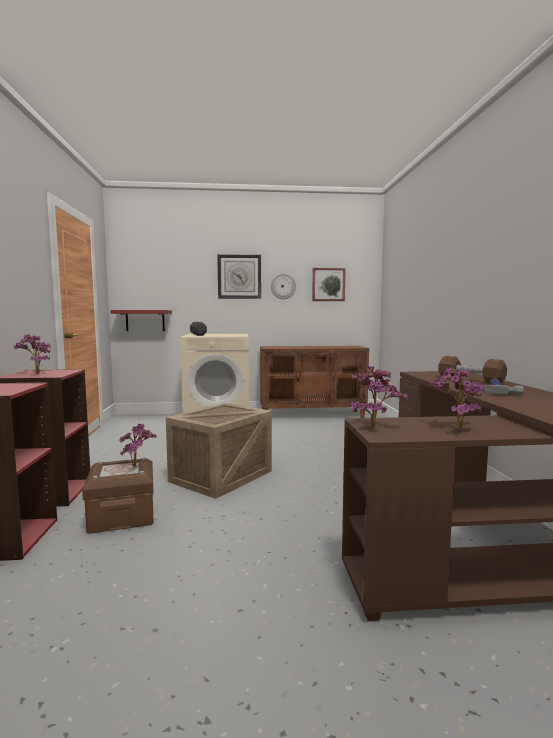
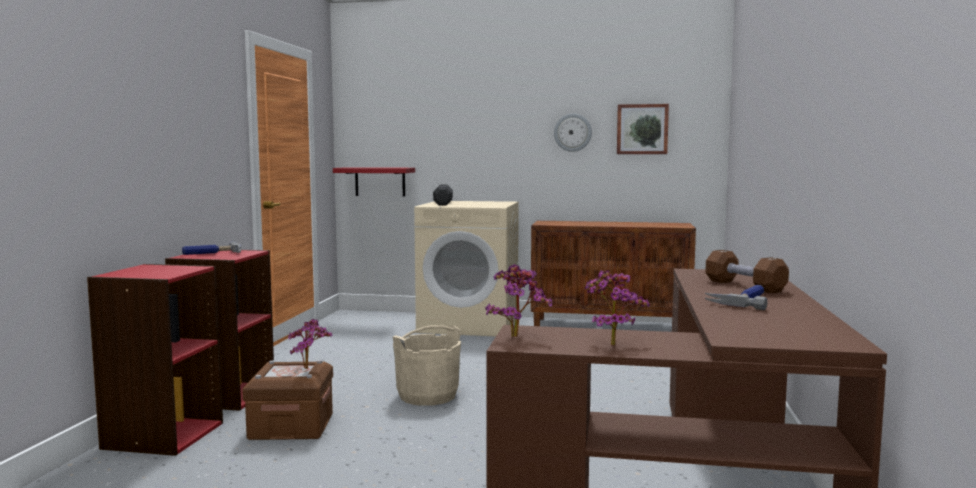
camera: 15 degrees right, 0 degrees up
(35, 373) = (212, 254): potted plant -> hammer
(221, 477) = (428, 396): crate -> beige bucket
(239, 277) = (509, 119): wall clock -> none

